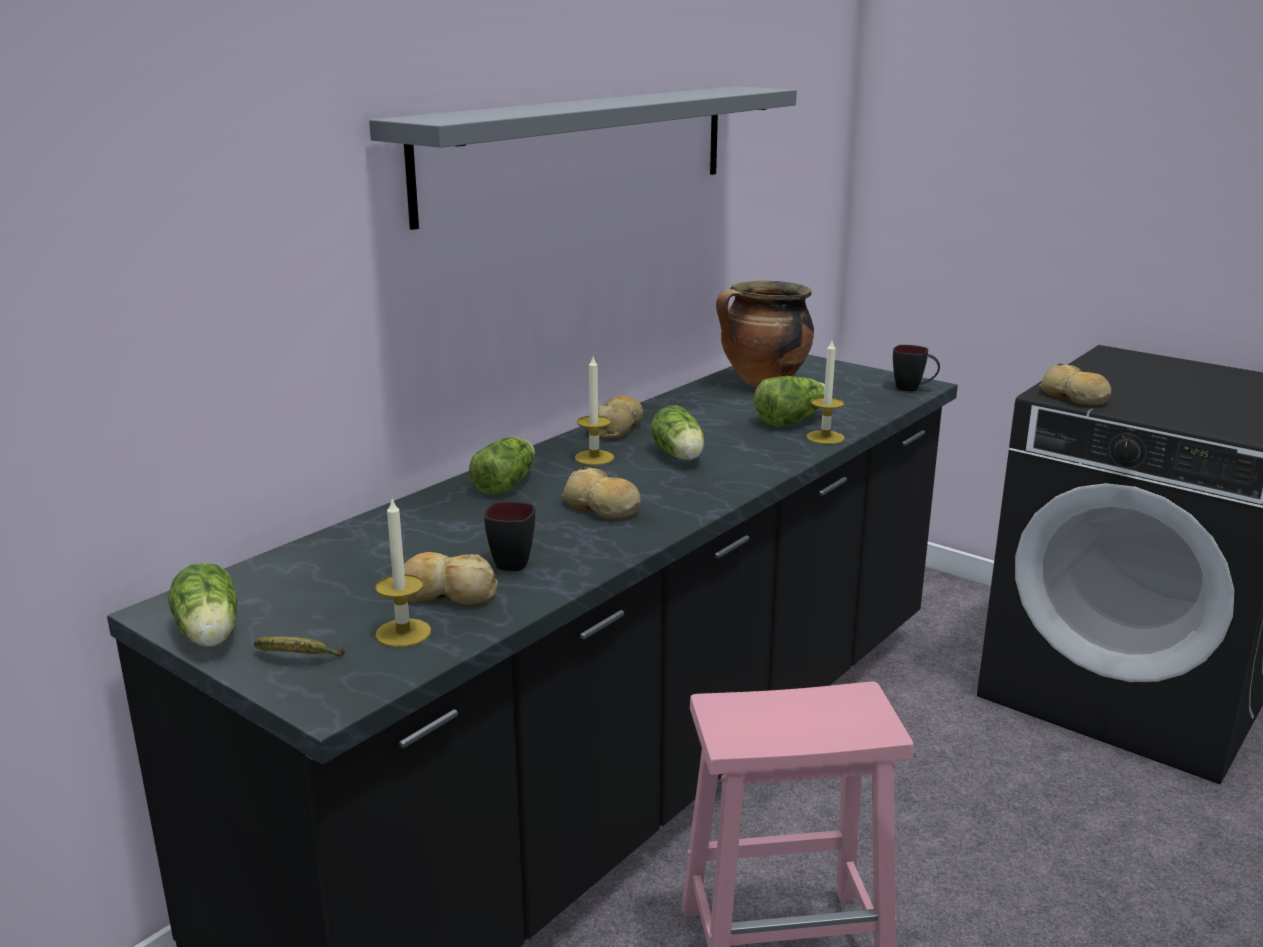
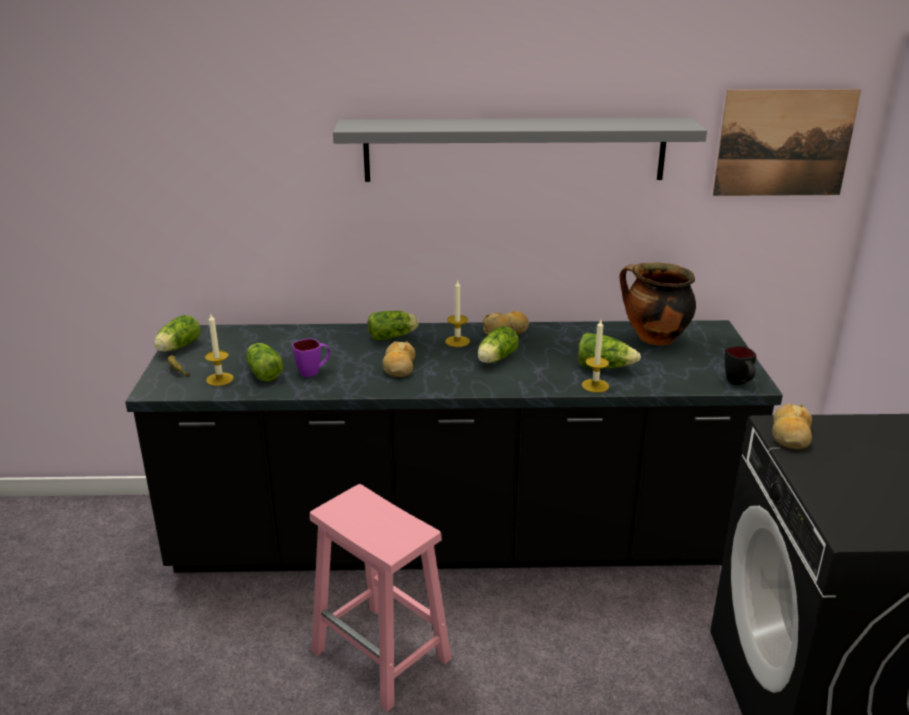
camera: 50 degrees right, 5 degrees up
(446, 594) = (263, 372): bread -> lettuce
(514, 560) = (313, 372): black mug -> purple mug
(798, 113) = (784, 143): none -> picture

